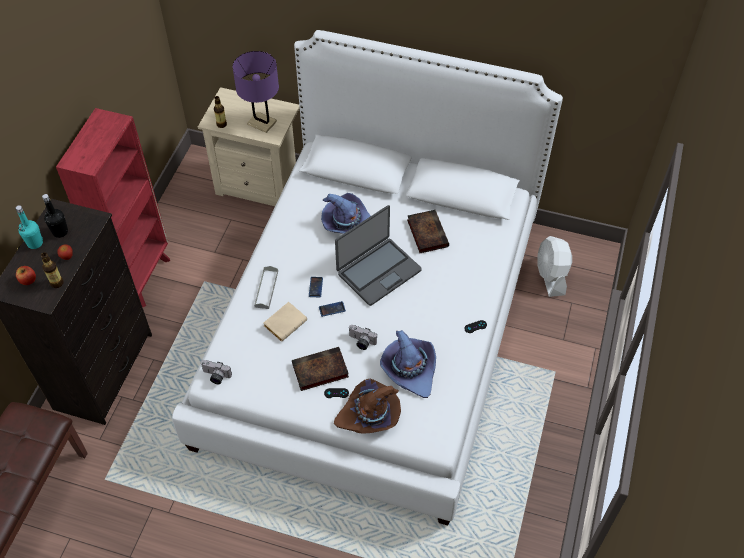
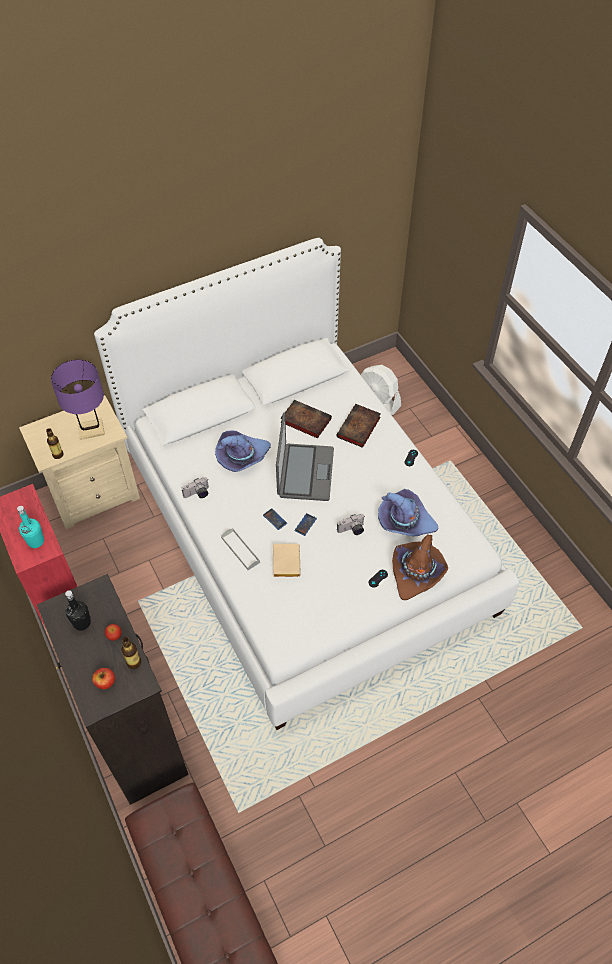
camera: 45 degrees left, 0 degrees up
(35, 243) = (71, 649): turquoise bottle -> turquoise bottle (36, 541)
(215, 376) = (281, 643): camera -> camera (197, 494)
(319, 371) = (349, 574): book -> book (358, 428)

